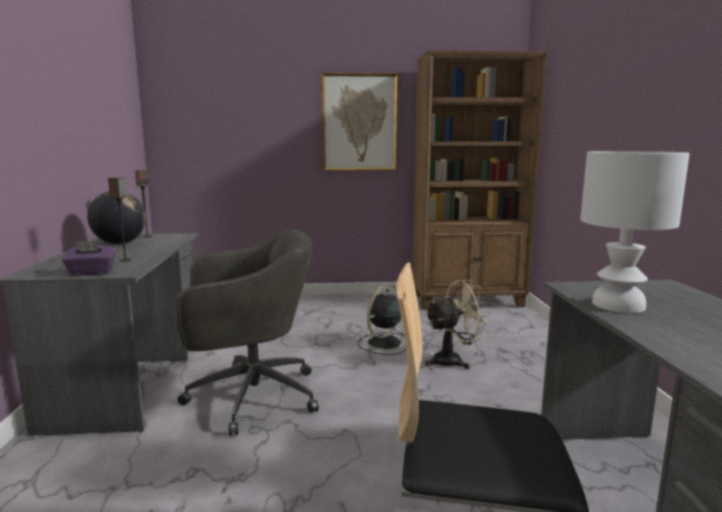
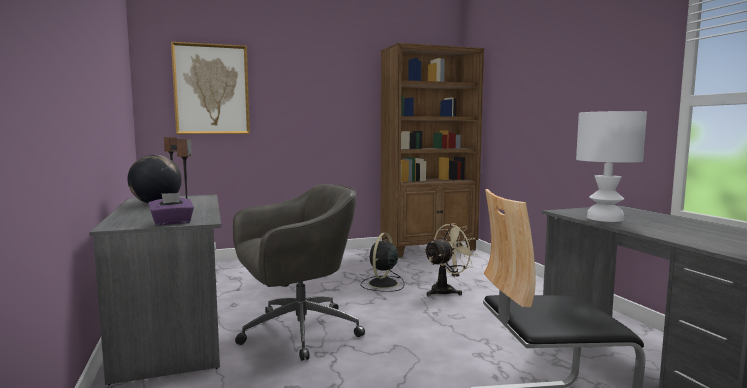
camera: 15 degrees left, 5 degrees down
(359, 123) = (334, 101): picture -> picture (211, 89)

